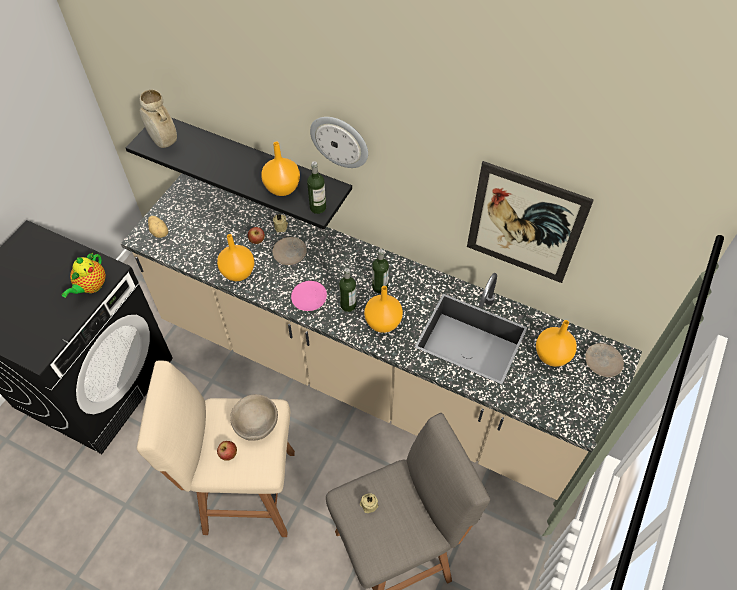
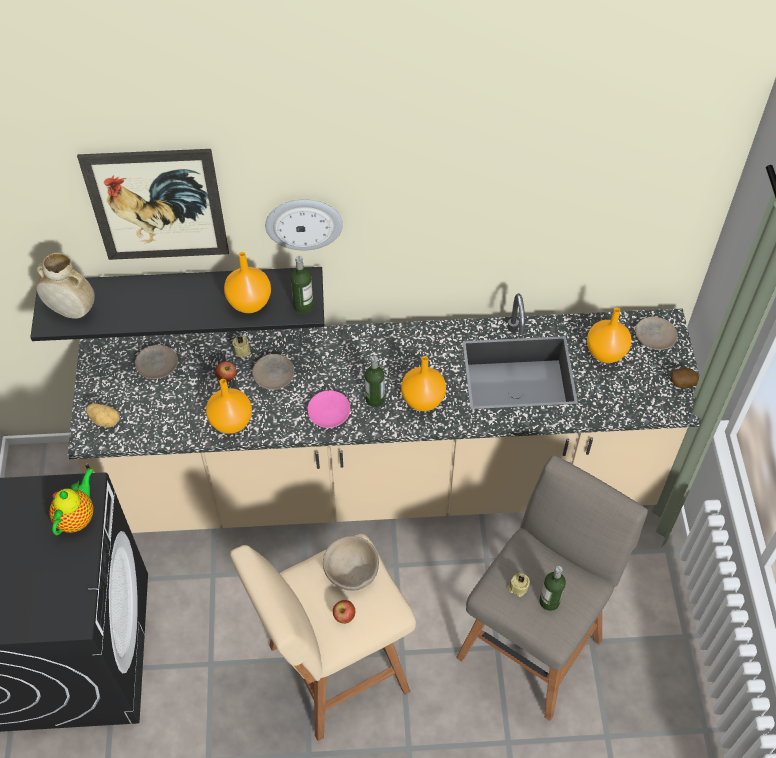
camera: 30 degrees left, 0 degrees up
(91, 287) = (77, 517): teapot -> teapot turned 150 degrees counterclockwise
(218, 210) = (157, 365): none -> beige plate
(380, 287) = (394, 365): bottle -> bottle (549, 601)
(524, 224) = (535, 229): picture -> picture (157, 205)
(601, 411) = (681, 383): none -> potato

